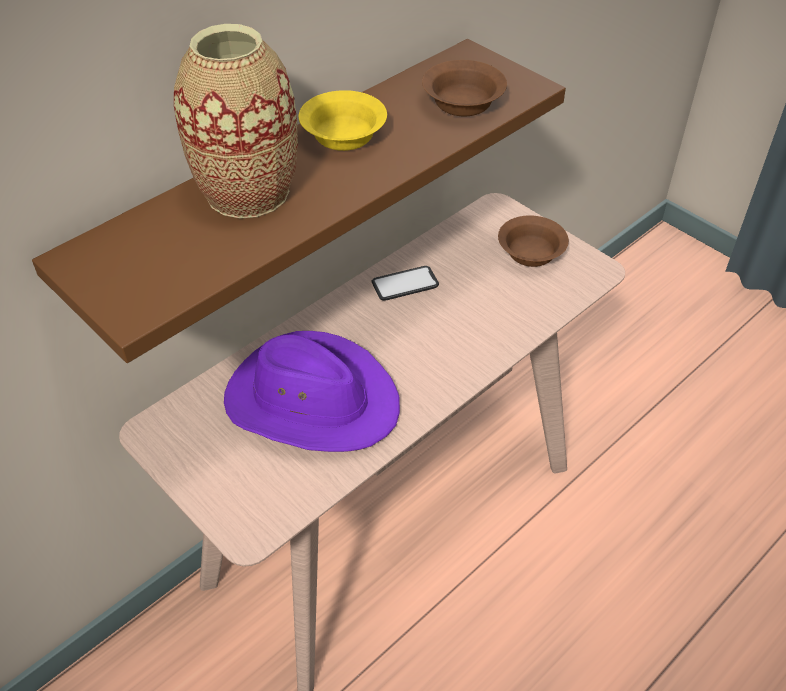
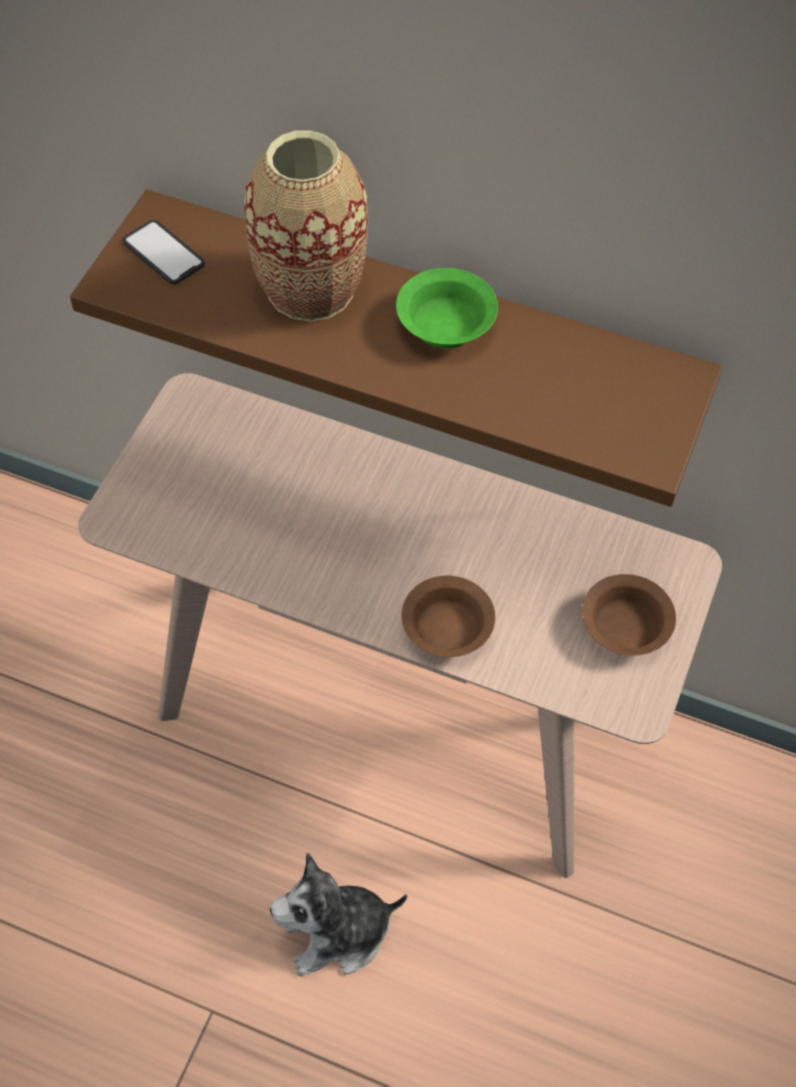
camera: 65 degrees right, 10 degrees up
(312, 400) = (286, 503): purple hat -> none
(342, 135) = (447, 323): yellow bowl -> green bowl
(405, 284) = (496, 519): phone -> phone (163, 253)
(464, 104) = (573, 407): brown bowl -> brown bowl (447, 630)
(557, 631) = (337, 933): none -> plush toy

